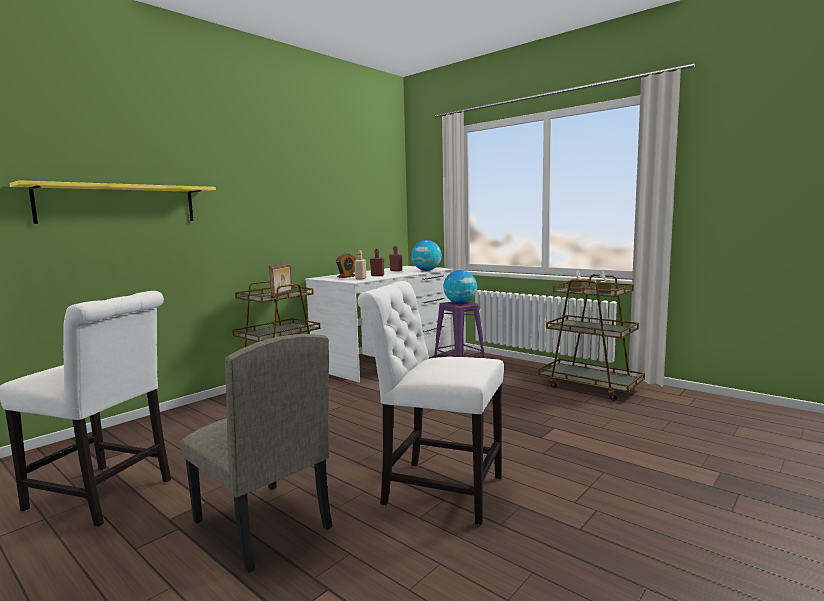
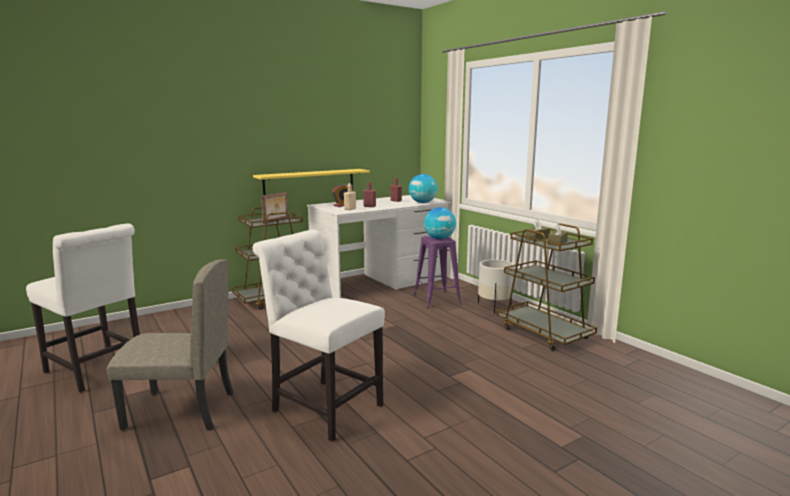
camera: 15 degrees right, 5 degrees up
(119, 204) = (140, 142): yellow shelf -> yellow shelf (309, 183)
(261, 524) = (180, 411): beige chair -> beige chair turned 60 degrees counterclockwise
(522, 369) = (494, 307): none -> white planter

